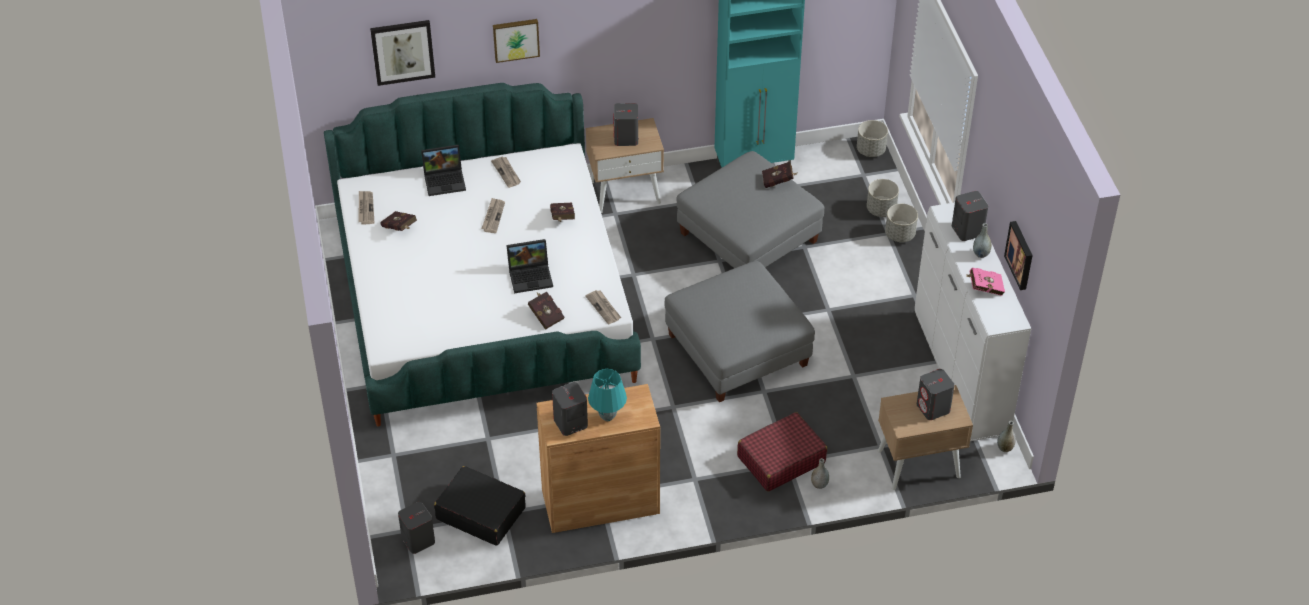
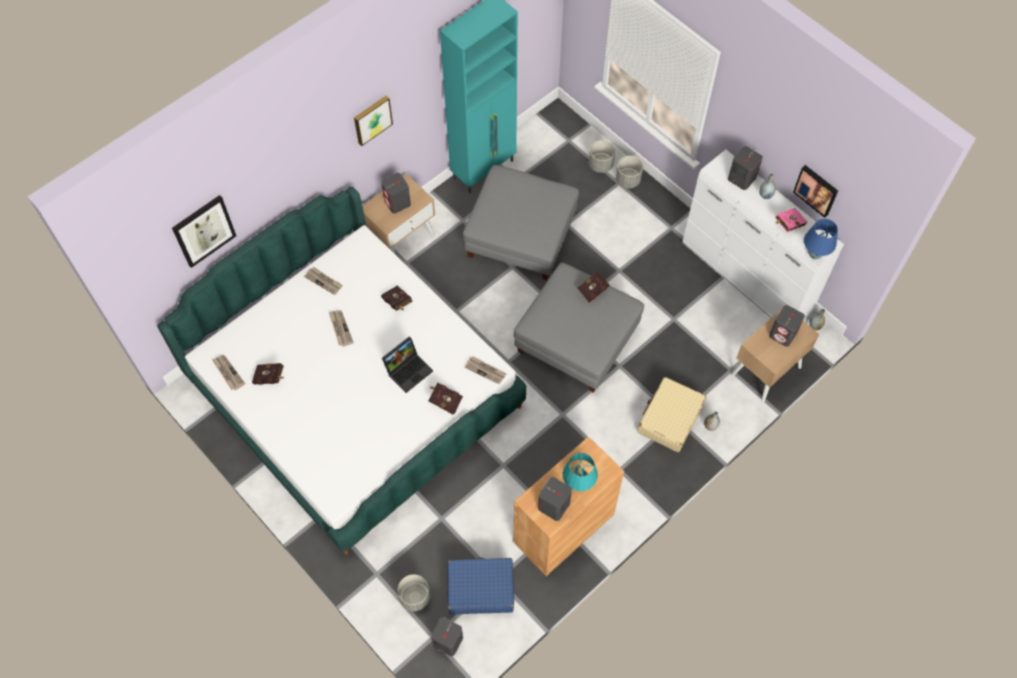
camera: 30 degrees left, 15 degrees up
(445, 180) = (277, 313): laptop -> none
(480, 513) = (480, 589): black suitcase -> blue suitcase
(516, 39) = (292, 172): picture -> picture (372, 119)
(779, 181) = (534, 184): red book -> red book (594, 290)
(780, 459) = (669, 419): red suitcase -> beige suitcase
(871, 150) = (560, 116): grey planter -> grey planter (415, 597)
(991, 324) = (814, 254): none -> blue table lamp

